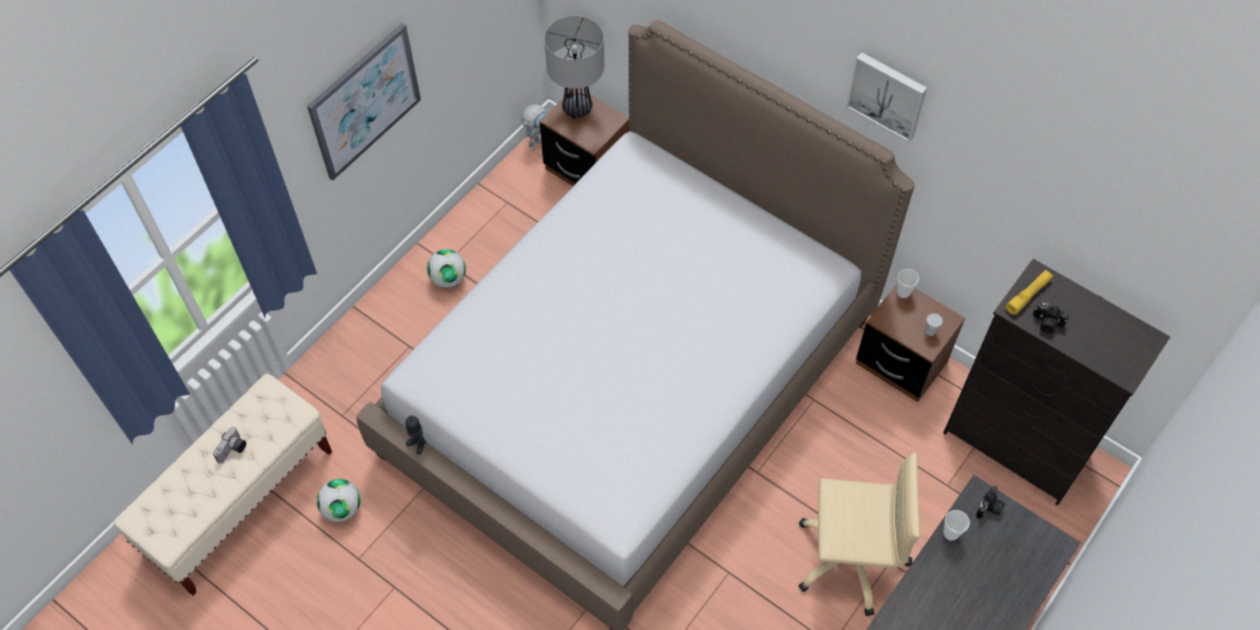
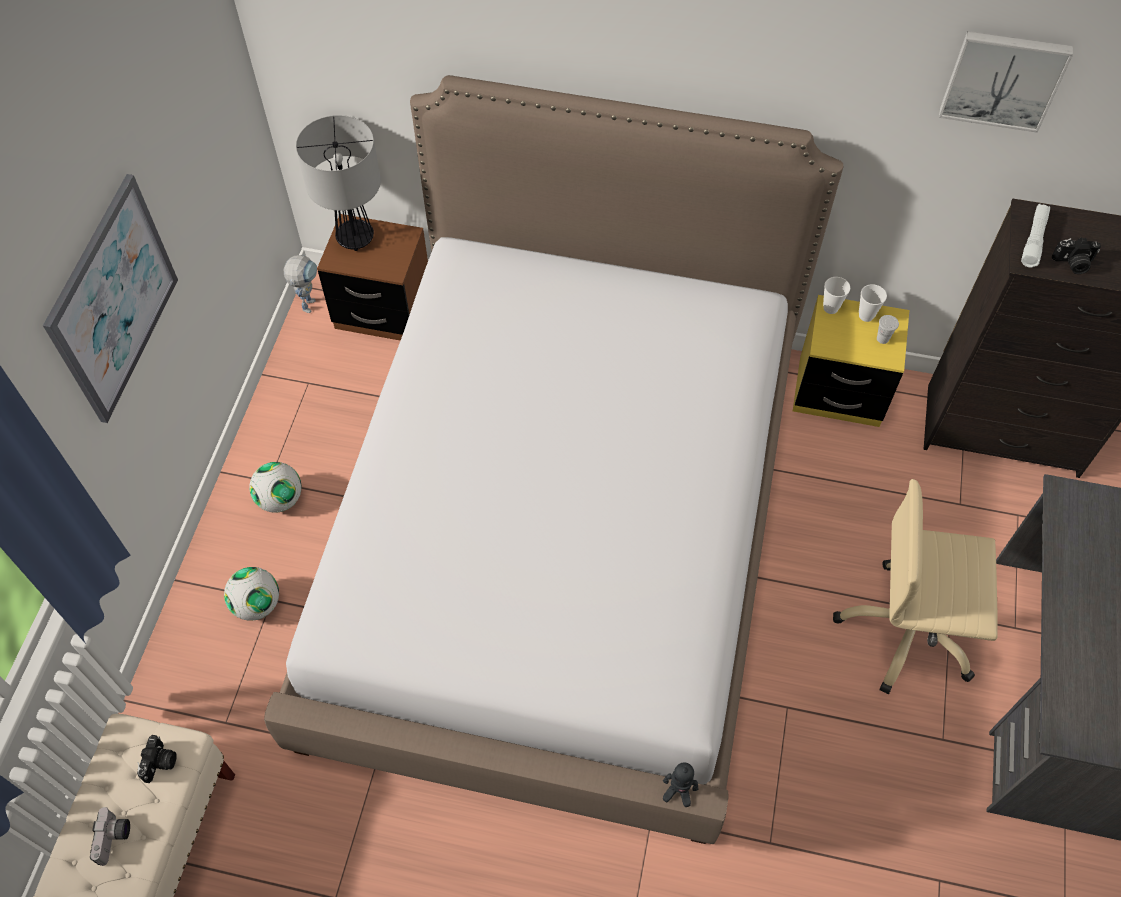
camera: 25 degrees left, 0 degrees up
(342, 509) = (283, 842): football -> football (257, 604)
(417, 444) = (363, 720): toy robot -> toy robot (678, 793)
(850, 558) = (907, 630): beige office chair -> beige office chair turned 150 degrees counterclockwise
(888, 95) = (791, 56): picture -> picture (1003, 78)
(901, 363) = (838, 392): brown nightstand -> yellow nightstand
(950, 534) = (1062, 553): cup -> cup (866, 315)
(989, 508) = (1085, 505): camera -> camera (161, 763)
(1028, 295) = (1034, 240): yellow flashlight -> white flashlight

